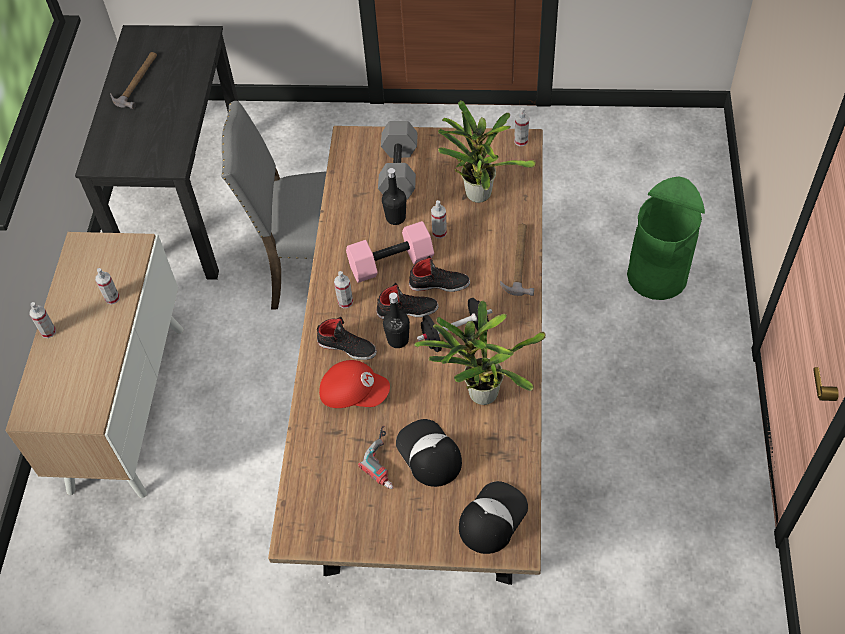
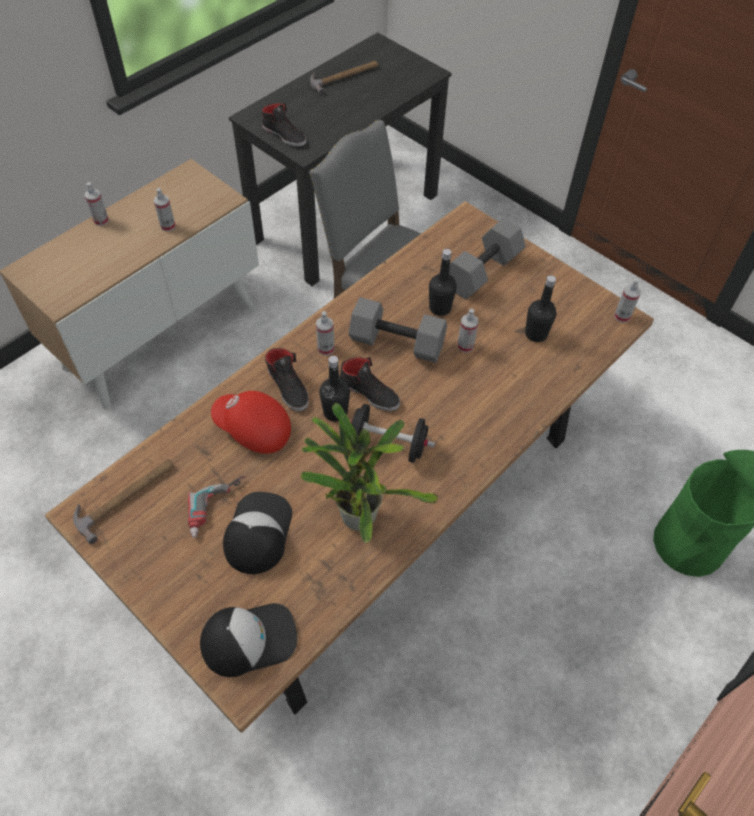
camera: 35 degrees right, 0 degrees up
(354, 393) = (253, 430): red cap -> red cap turned 150 degrees clockwise
(390, 264) = (395, 343): pink dumbbell -> grey dumbbell
(439, 283) = (420, 389): black shoe -> black shoe (284, 135)
(477, 191) = (536, 334): potted plant -> black bottle
(519, 261) = (513, 421): hammer -> hammer (126, 497)

